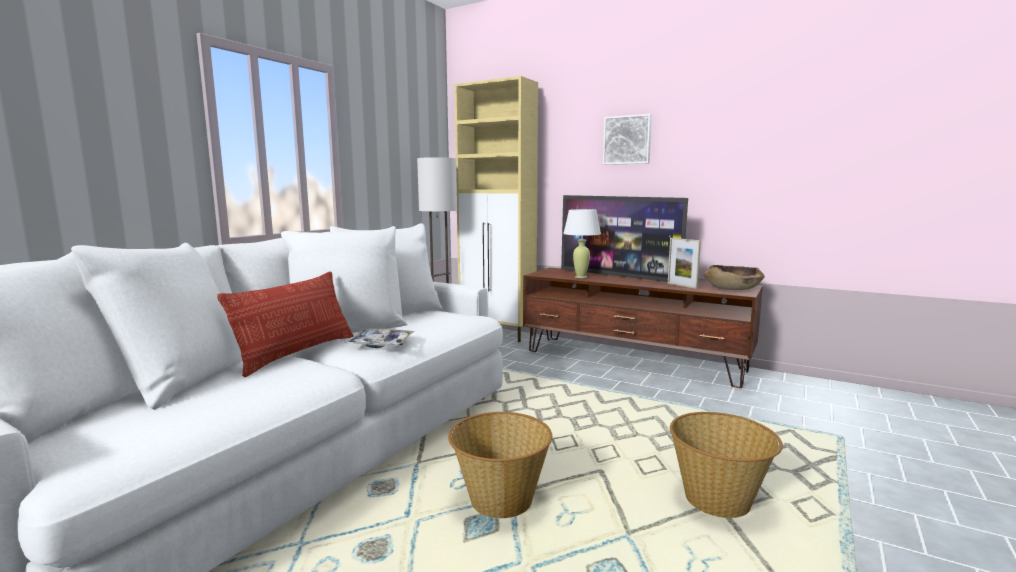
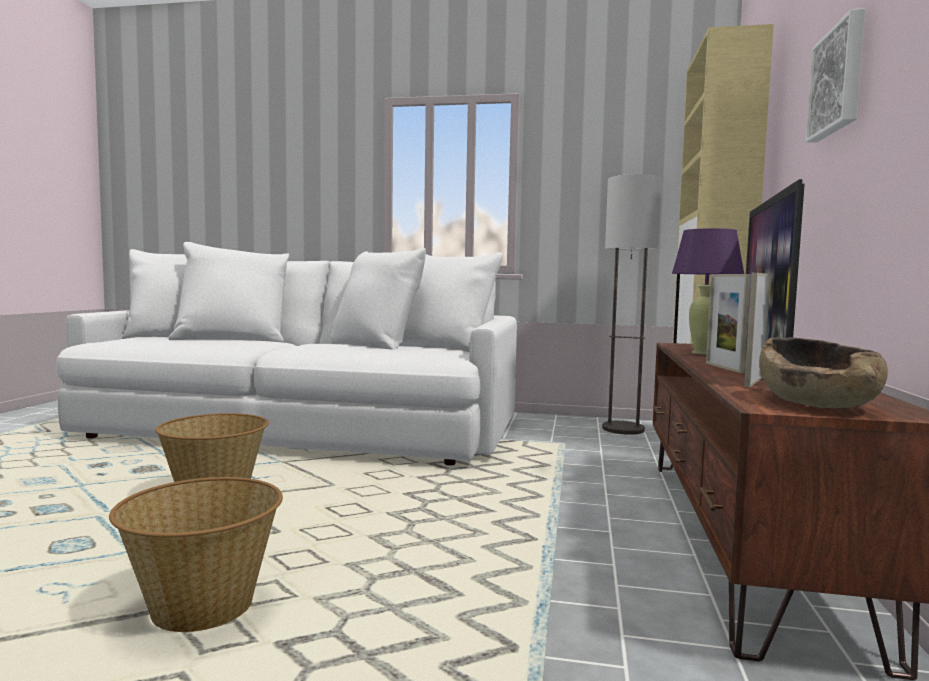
camera: 70 degrees right, 5 degrees down
(297, 353) = (285, 342): pillow -> none
(381, 344) = (318, 349): tray -> none
(581, 277) = (703, 353): white table lamp -> purple table lamp
(639, 282) = (724, 368): none -> picture frame

